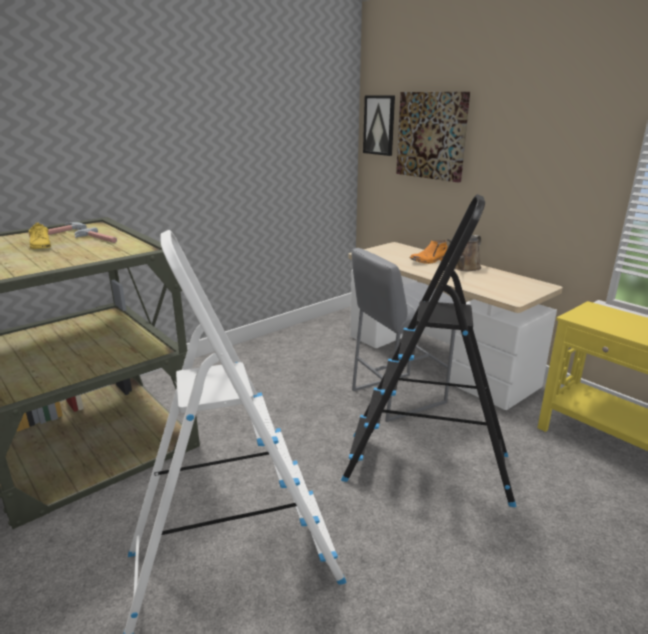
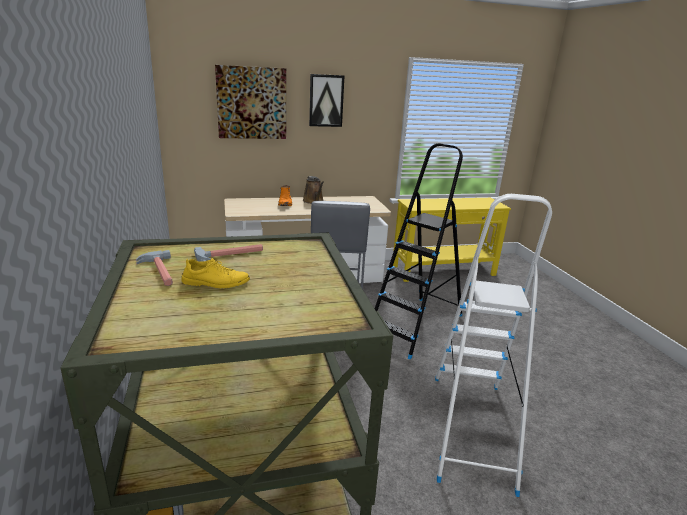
camera: 65 degrees left, 0 degrees up
(379, 125) = (187, 94): picture -> picture (326, 100)

